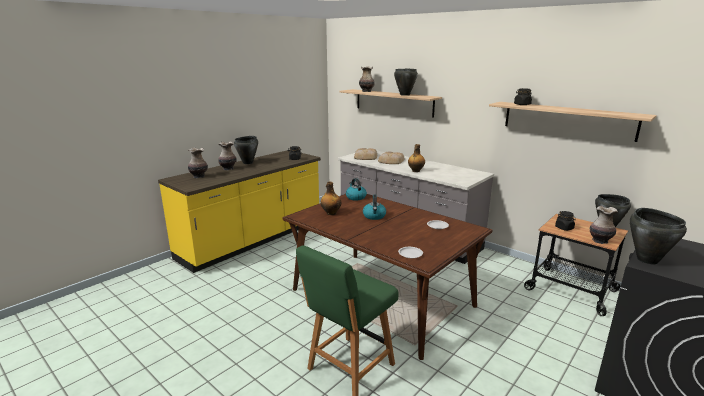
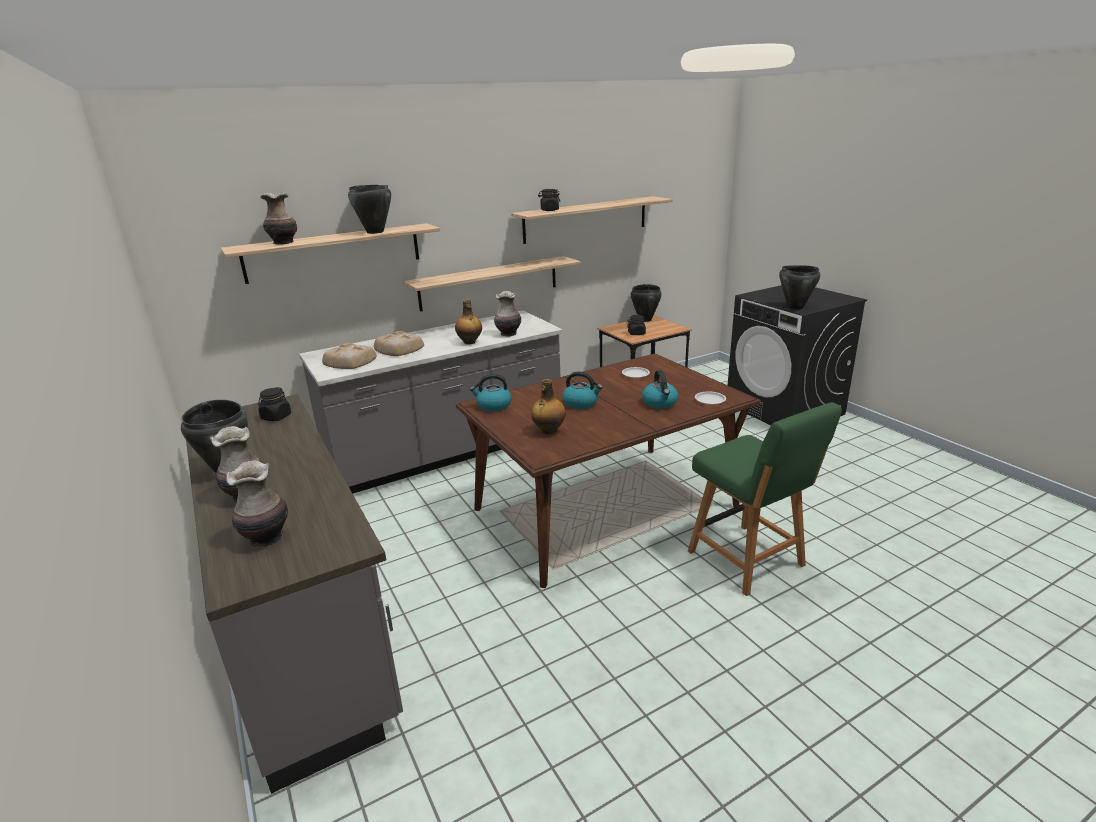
camera: 70 degrees left, 5 degrees up
(253, 240) = (304, 626): yellow counter -> grey counter
(391, 238) = (660, 403): none -> kettle
(475, 146) = (489, 283): none -> shelf
(599, 241) = (672, 329): vase -> vase (508, 334)

